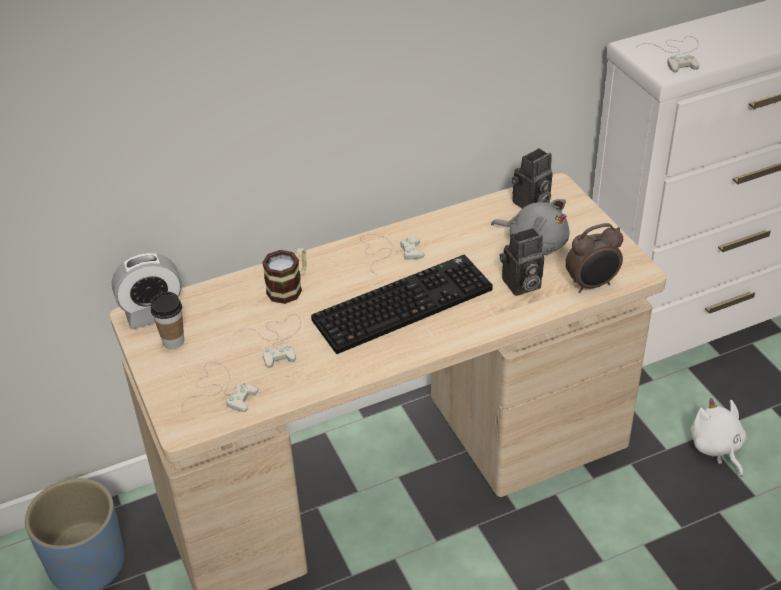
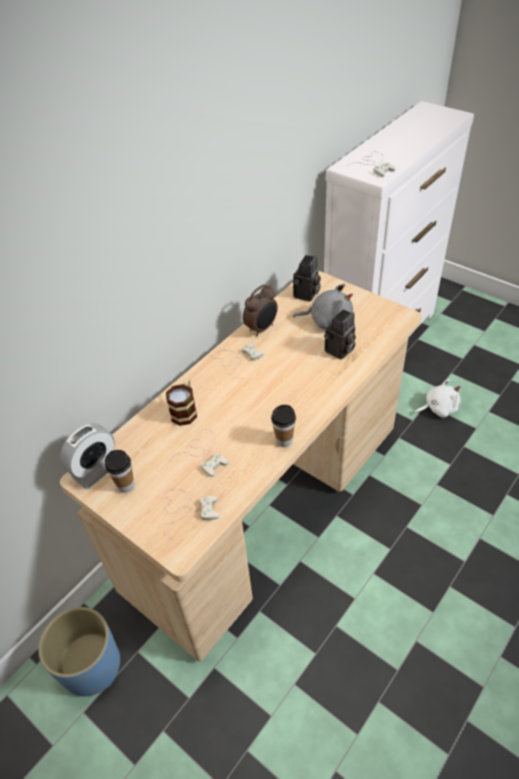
camera: 25 degrees left, 5 degrees up
(376, 361) = (284, 440): none -> cup
(403, 303) = (272, 392): keyboard -> none
(592, 285) = (382, 335): alarm clock -> alarm clock (262, 328)
(716, 448) = (438, 408): white plush toy -> white plush toy turned 120 degrees clockwise

